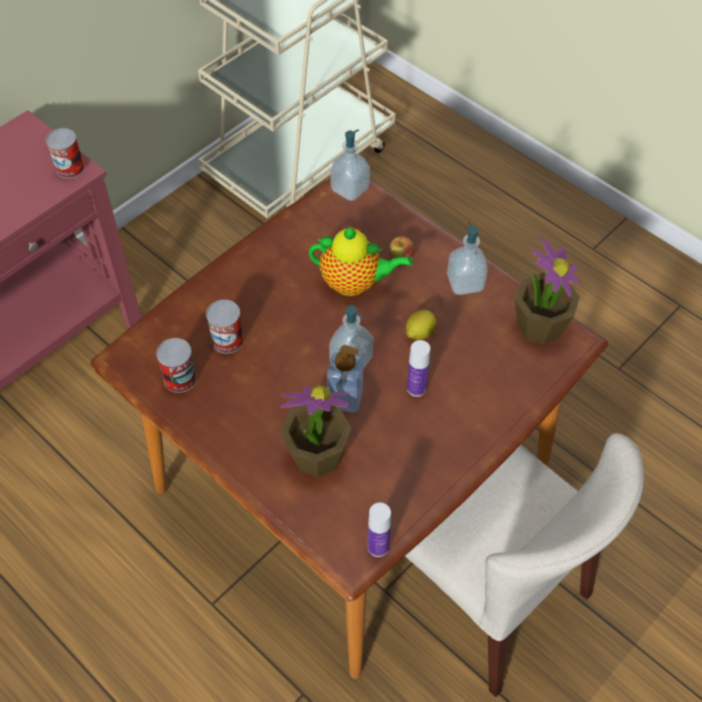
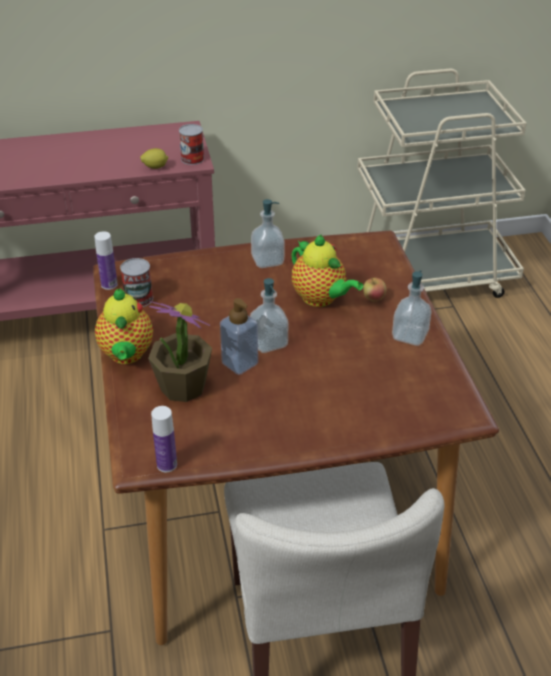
camera: 35 degrees right, 15 degrees down
(227, 340) = (193, 292): can -> none
(231, 452) = (126, 355): none -> teapot
(350, 189) = (376, 243): soap dispenser -> soap dispenser (267, 260)
(416, 388) = (300, 383): bottle -> bottle (109, 284)
(419, 333) = (339, 350): lemon -> lemon (155, 167)
(540, 325) = (446, 390): potted plant -> none

